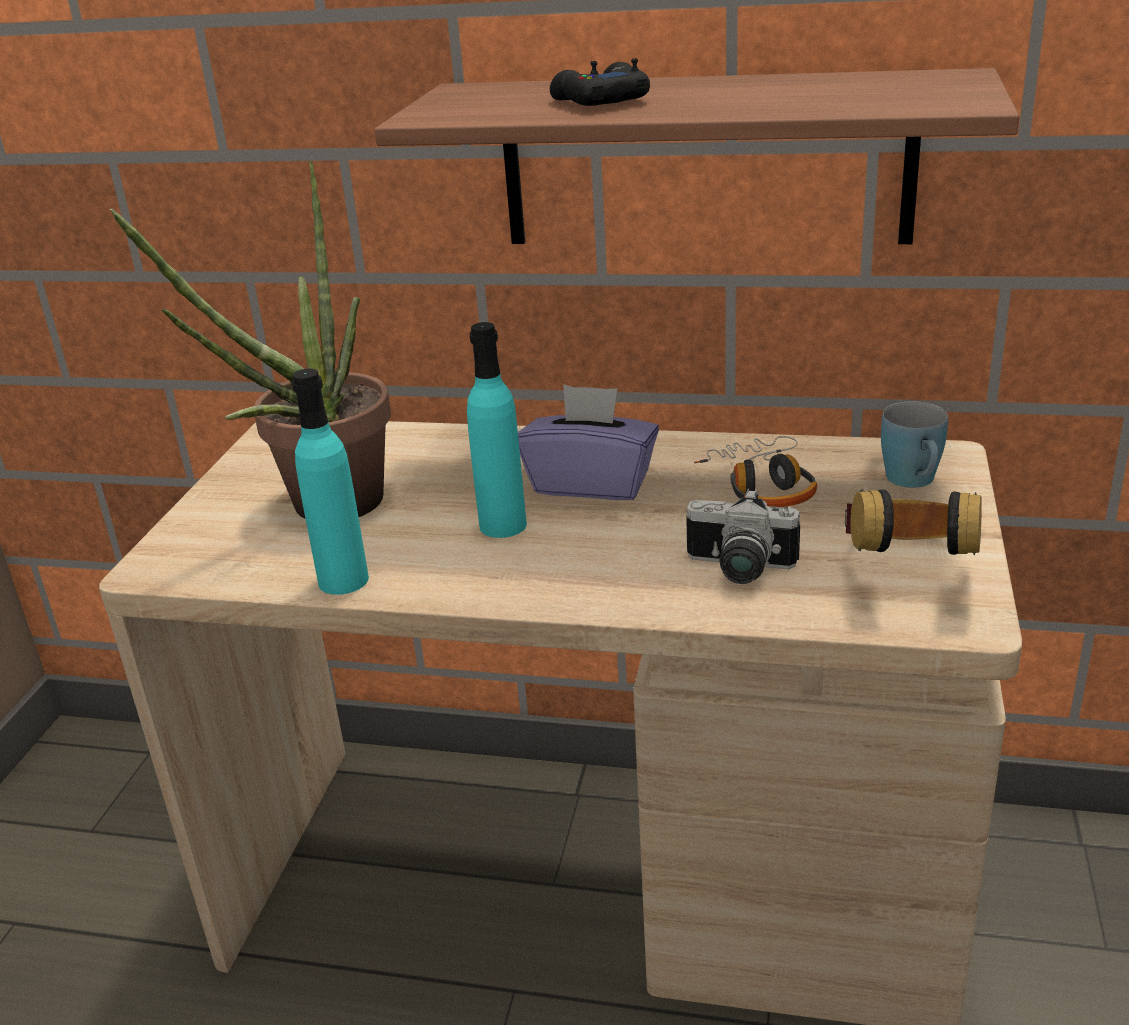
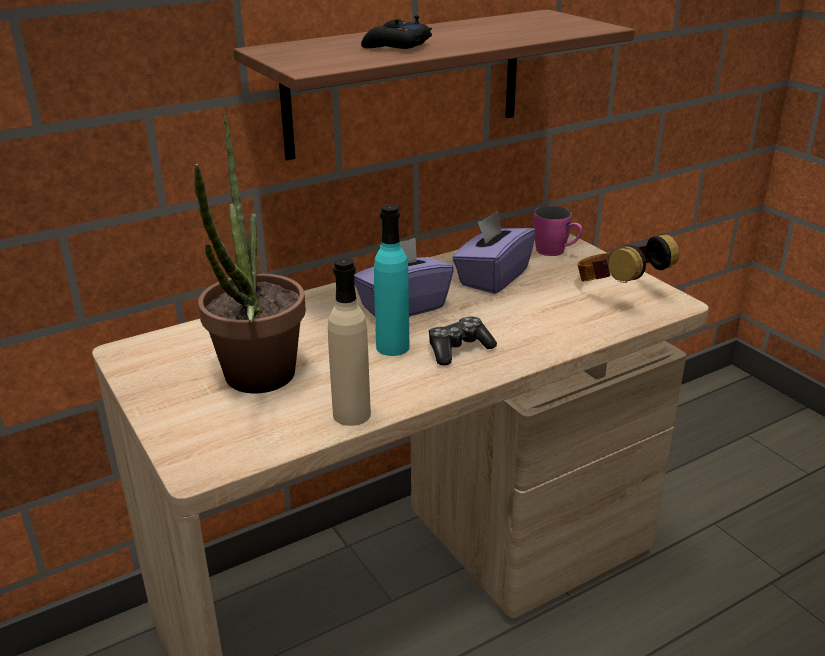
camera: 45 degrees left, 0 degrees up
(343, 580) = (351, 414): turquoise bottle -> beige bottle
(565, 558) = (458, 349): none -> game controller
(738, 570) = (550, 320): camera -> none
(762, 486) = (492, 278): headphones -> purple tissue box
(914, 482) = (556, 252): blue mug -> pink mug

